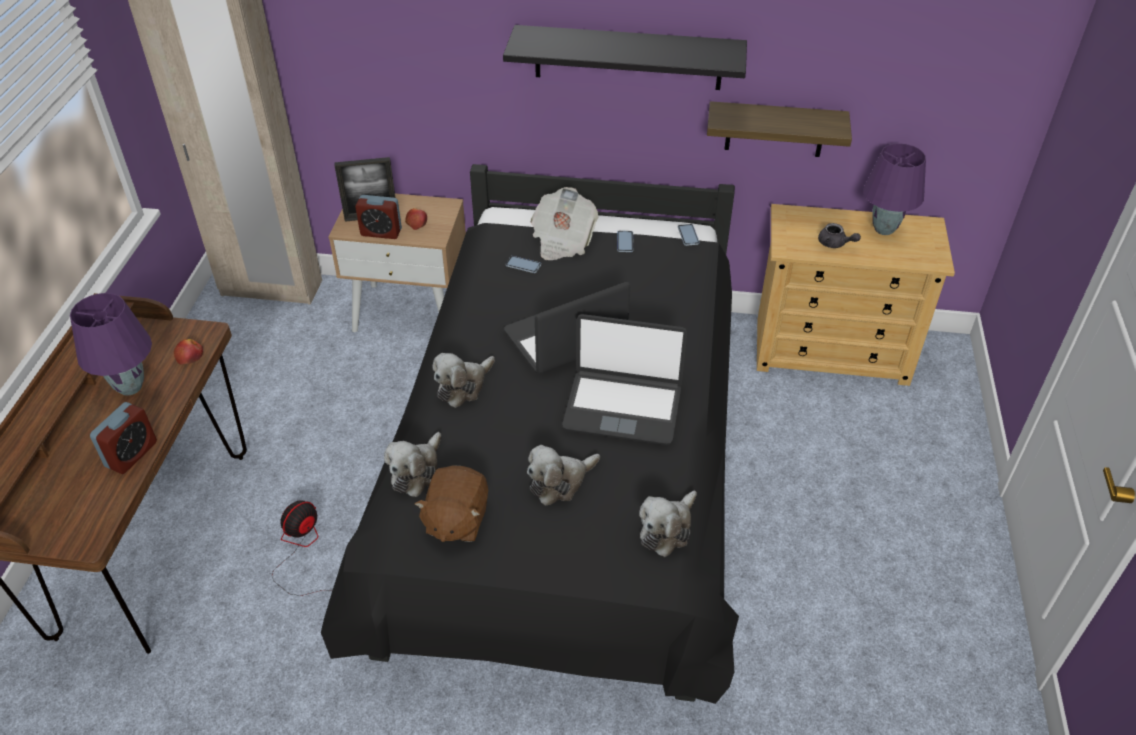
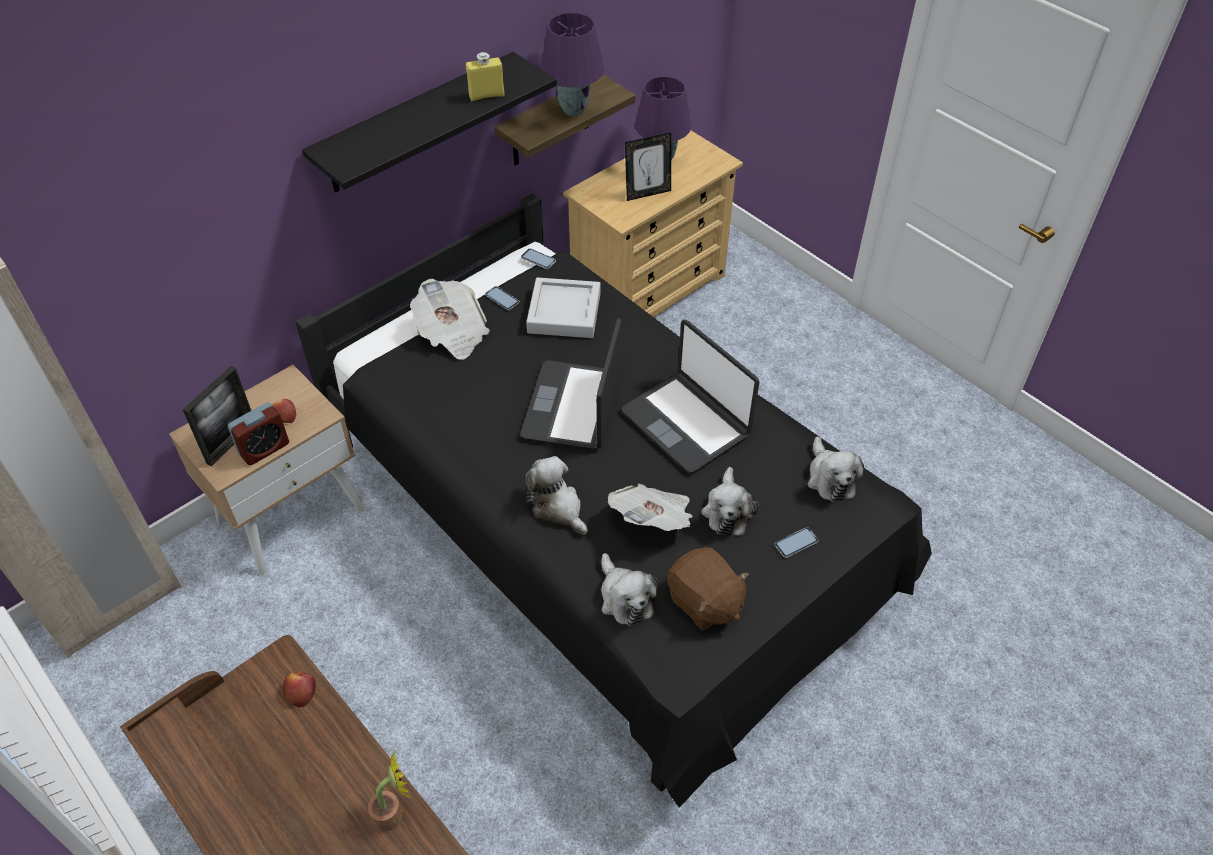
camera: 50 degrees left, 5 degrees up
(131, 387) = (290, 767): purple table lamp -> purple table lamp (573, 110)
(131, 454) = (394, 813): alarm clock -> potted plant
(303, 552) = (496, 777): fan -> none
(463, 386) = (557, 507): plush toy -> plush toy turned 150 degrees clockwise
(505, 444) = (653, 520): none -> newspaper
(523, 265) = (452, 377): phone -> phone (796, 543)
(623, 407) = (686, 422): laptop -> laptop turned 90 degrees clockwise
(651, 279) = (564, 313): none -> grey tray
(678, 56) = (486, 95): none -> yellow bottle
(835, 244) = (647, 193): grey teapot -> picture frame

